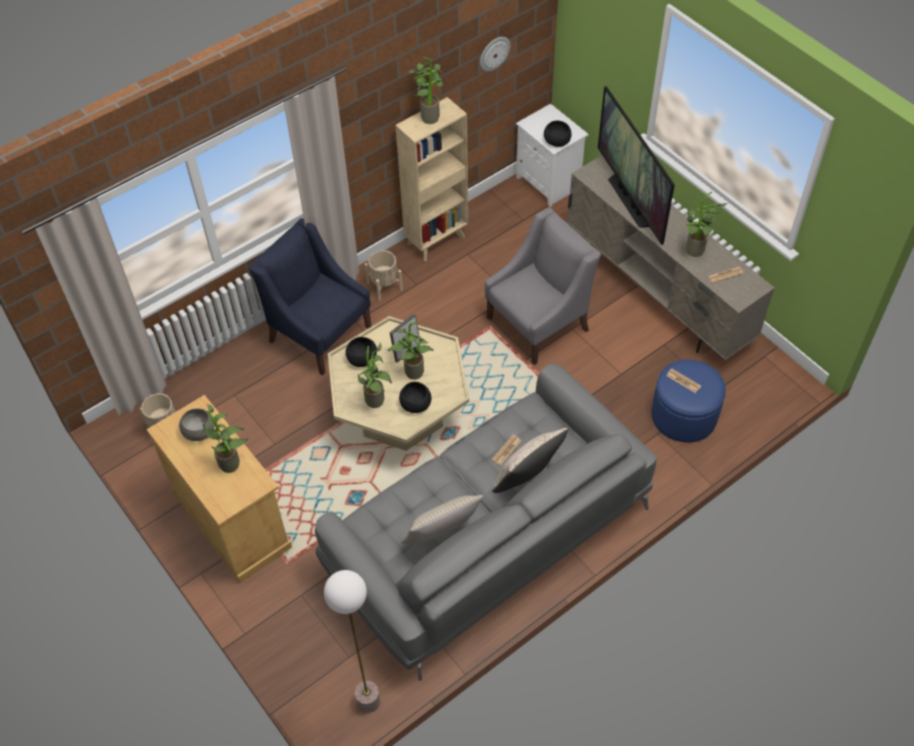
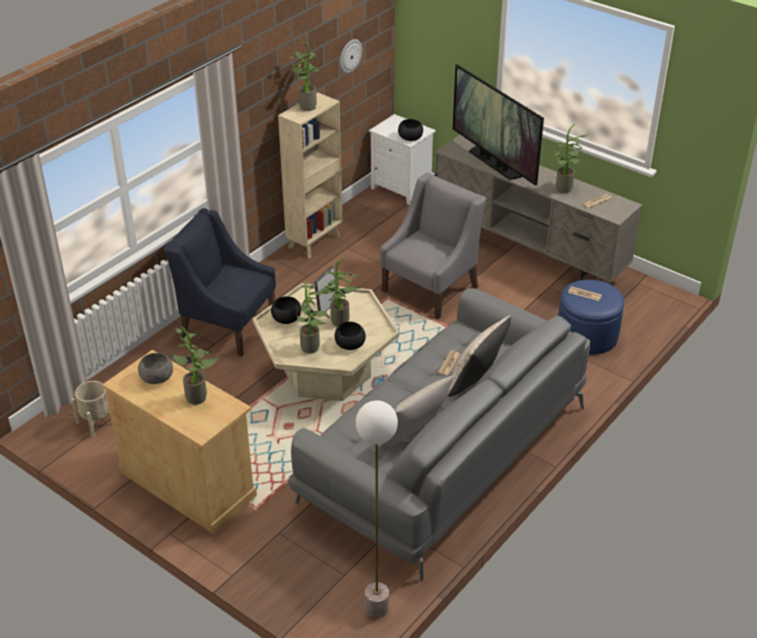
camera: 15 degrees left, 15 degrees down
(384, 286) = (277, 281): beige planter -> none

